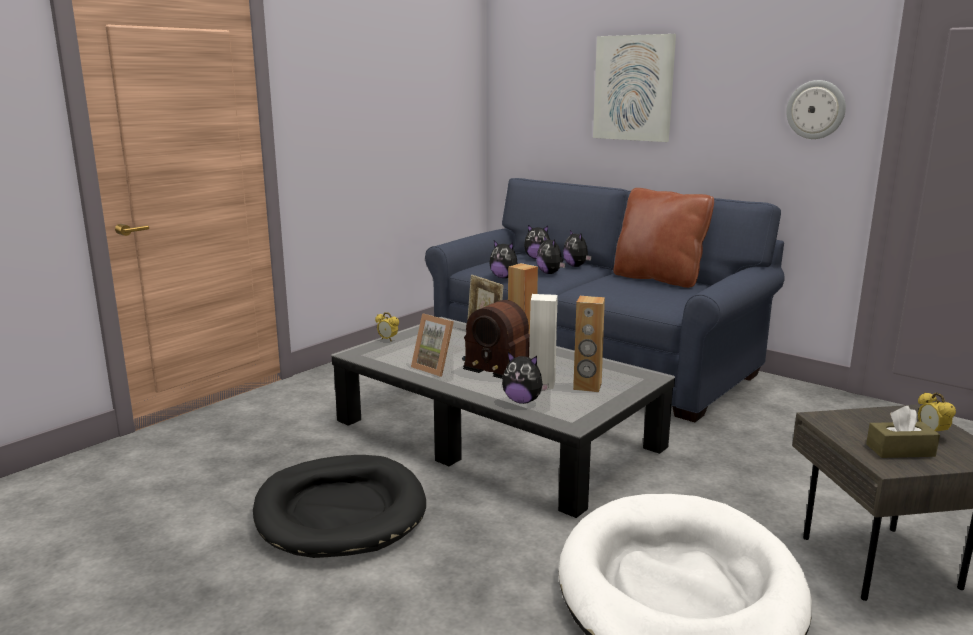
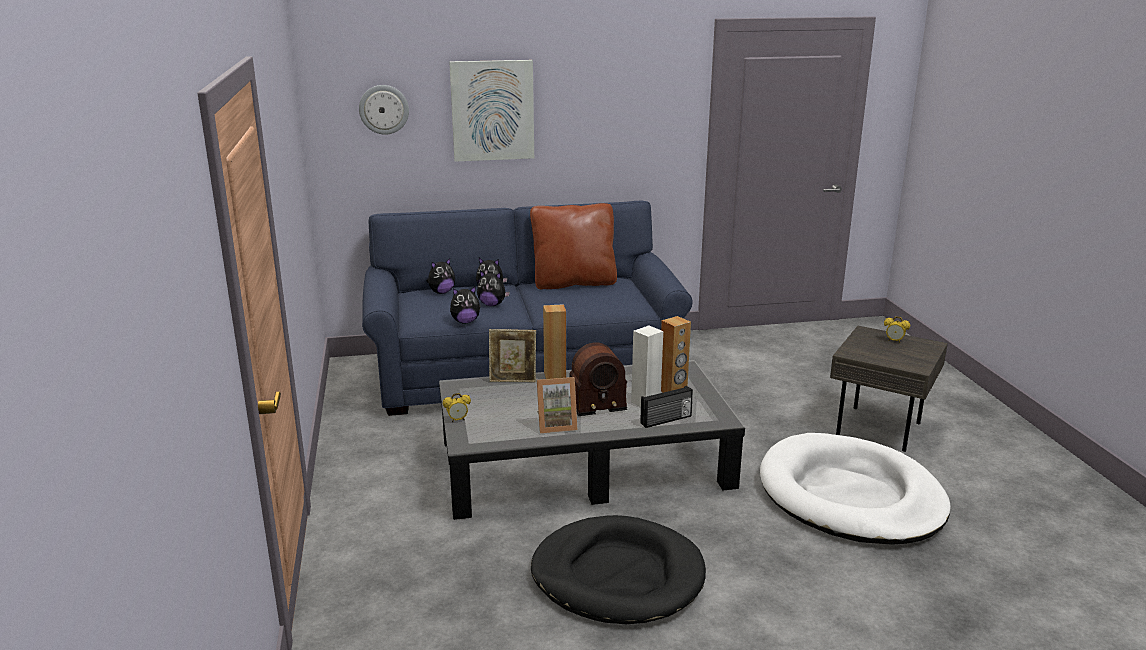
camera: 50 degrees left, 5 degrees up
(523, 401) = (666, 420): plush toy -> radio
(816, 109) = (658, 120): wall clock -> wall clock (384, 109)
(900, 450) = (905, 357): brown tissue box -> none

